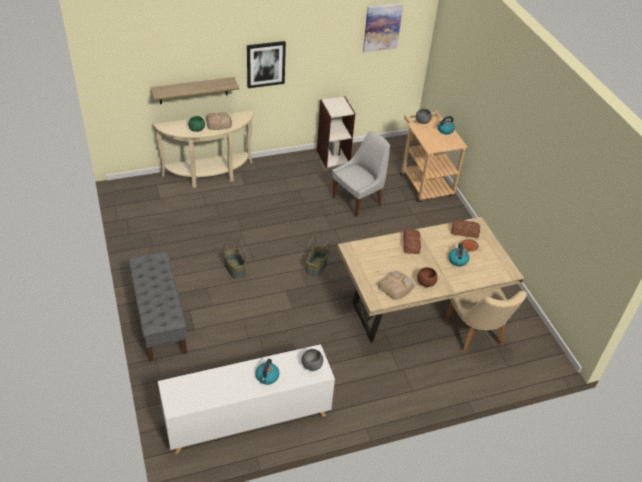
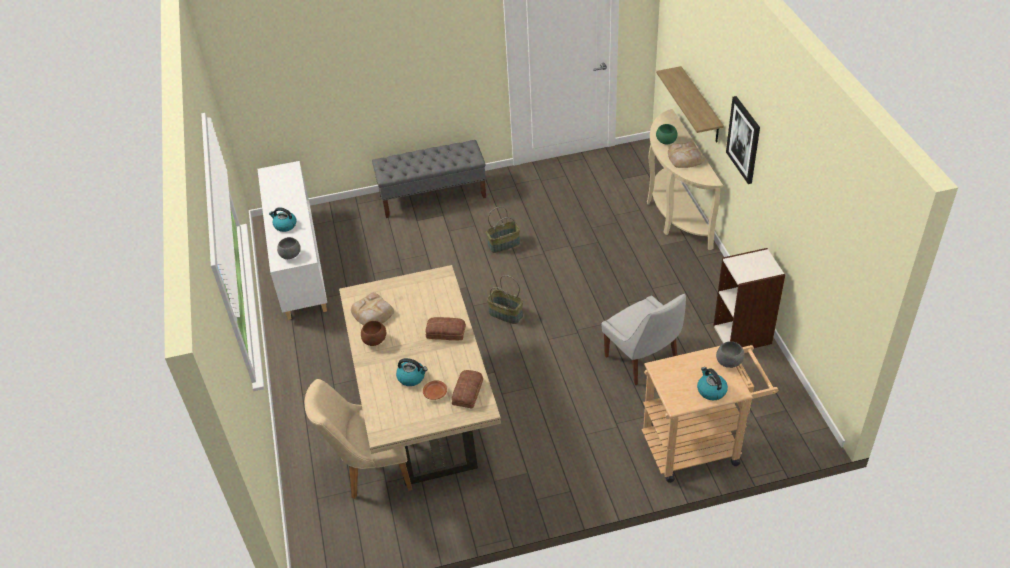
camera: 100 degrees right, 0 degrees up
(382, 27) = (835, 221): picture -> none

